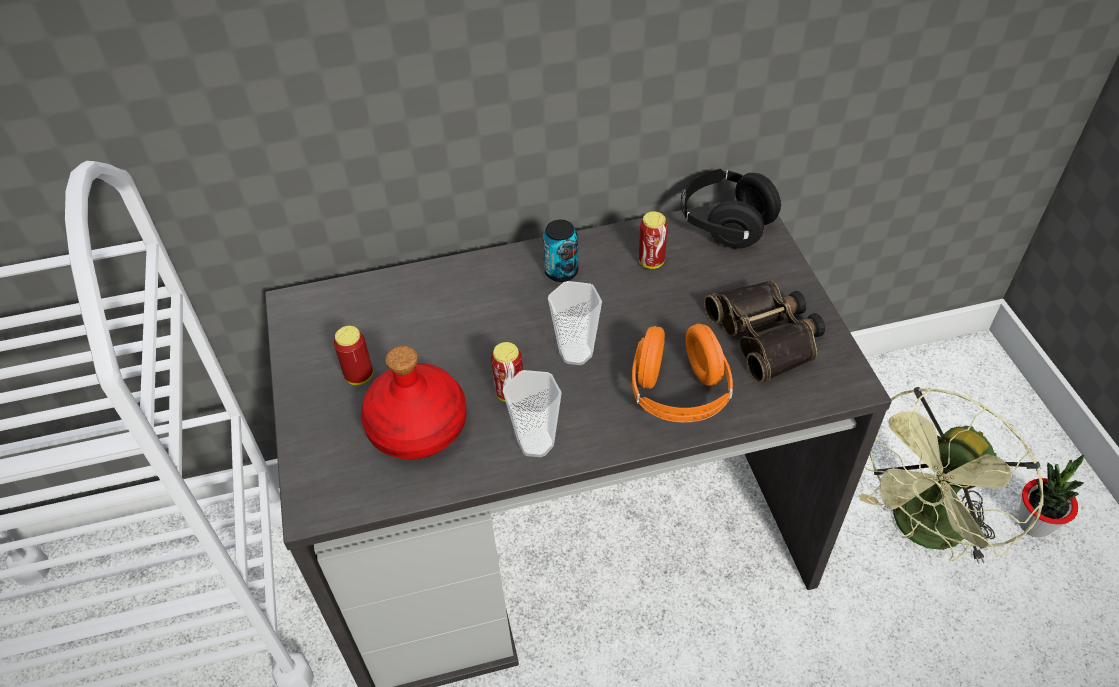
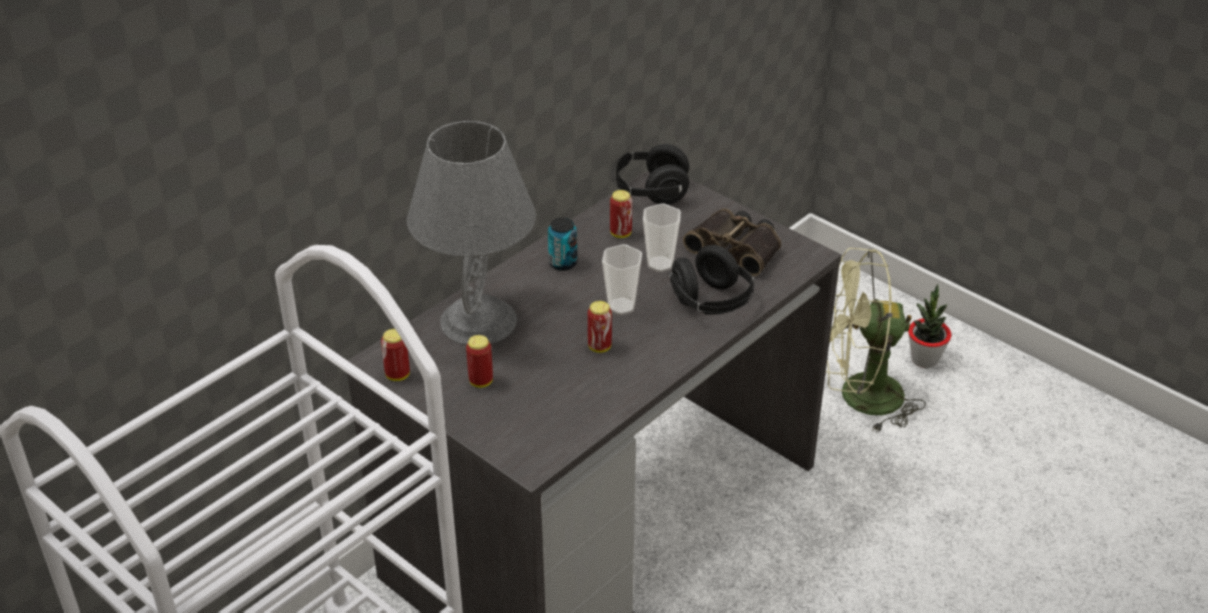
camera: 35 degrees left, 10 degrees down
(294, 329) = (397, 375): none -> can
(419, 426) = (556, 391): red bottle -> none
(421, 301) = (478, 320): none -> grey table lamp
(536, 443) = (645, 366): cup -> cup (660, 264)
(678, 394) = (711, 302): orange headphones -> black headphones
(923, 532) = (857, 398): green fan -> green fan turned 75 degrees clockwise

